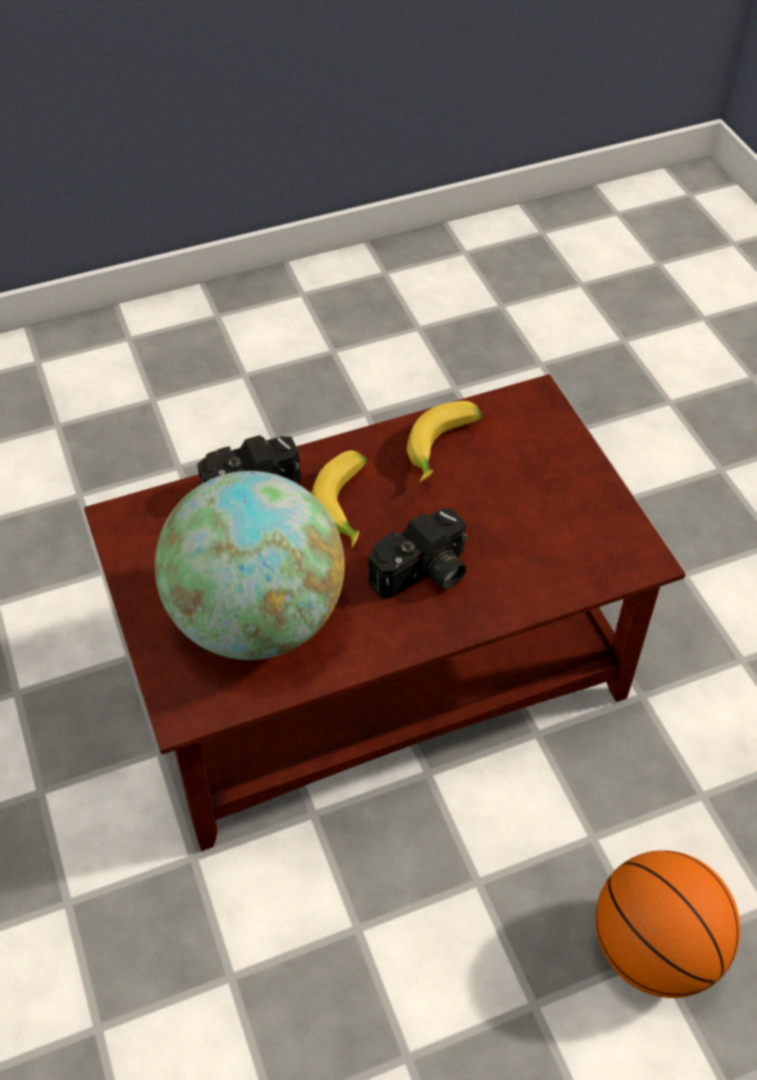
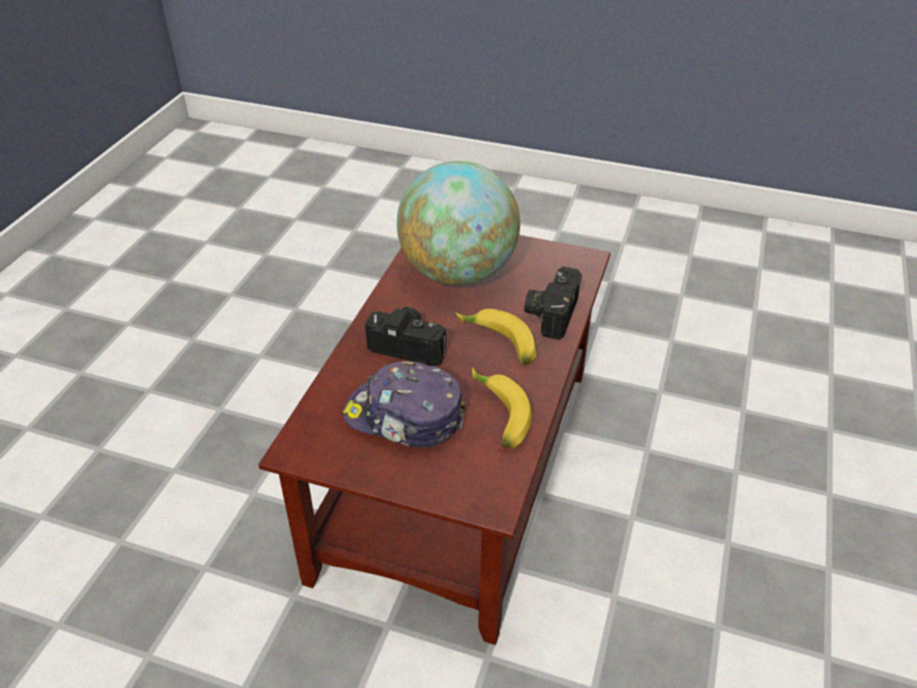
camera: 130 degrees right, 10 degrees down
(423, 574) = (410, 345): camera -> camera turned 105 degrees clockwise
(519, 510) = (404, 417): none -> cap
(654, 947) = (176, 472): basketball -> none

